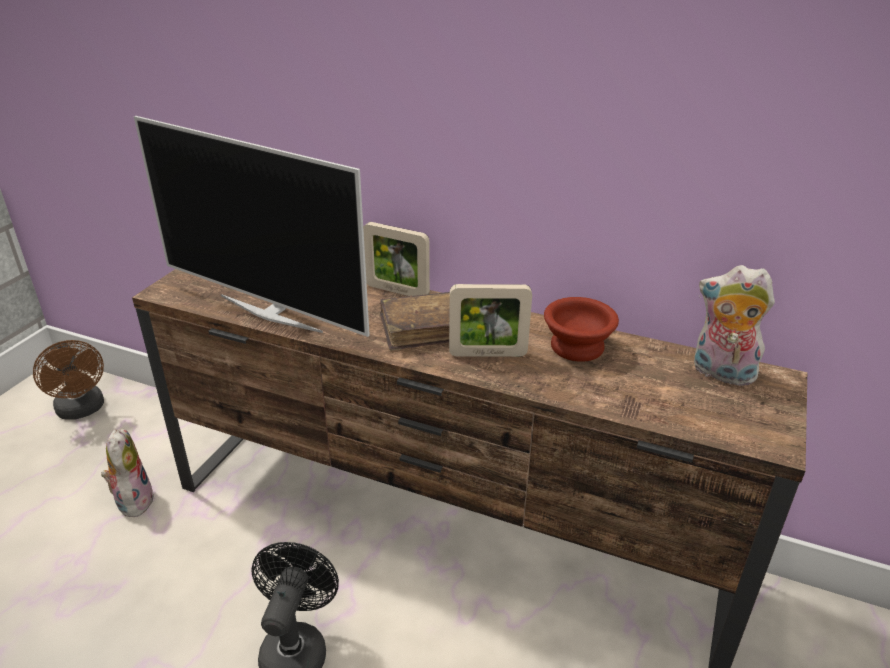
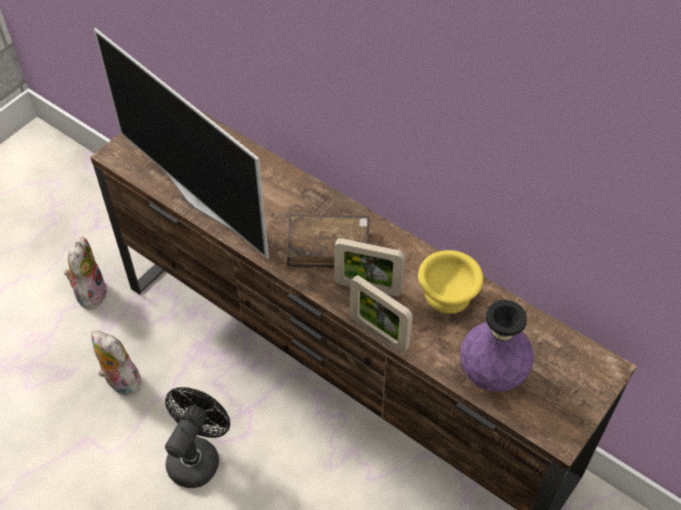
camera: 15 degrees right, 20 degrees up
(82, 410) = (55, 185): brown fan -> none
(397, 291) = (315, 191): picture frame -> picture frame (378, 333)
(577, 348) = (447, 296): brown bowl -> yellow bowl
(664, 403) = (491, 374): none -> purple vase
(720, 373) = (558, 352): plush toy -> plush toy (120, 381)

